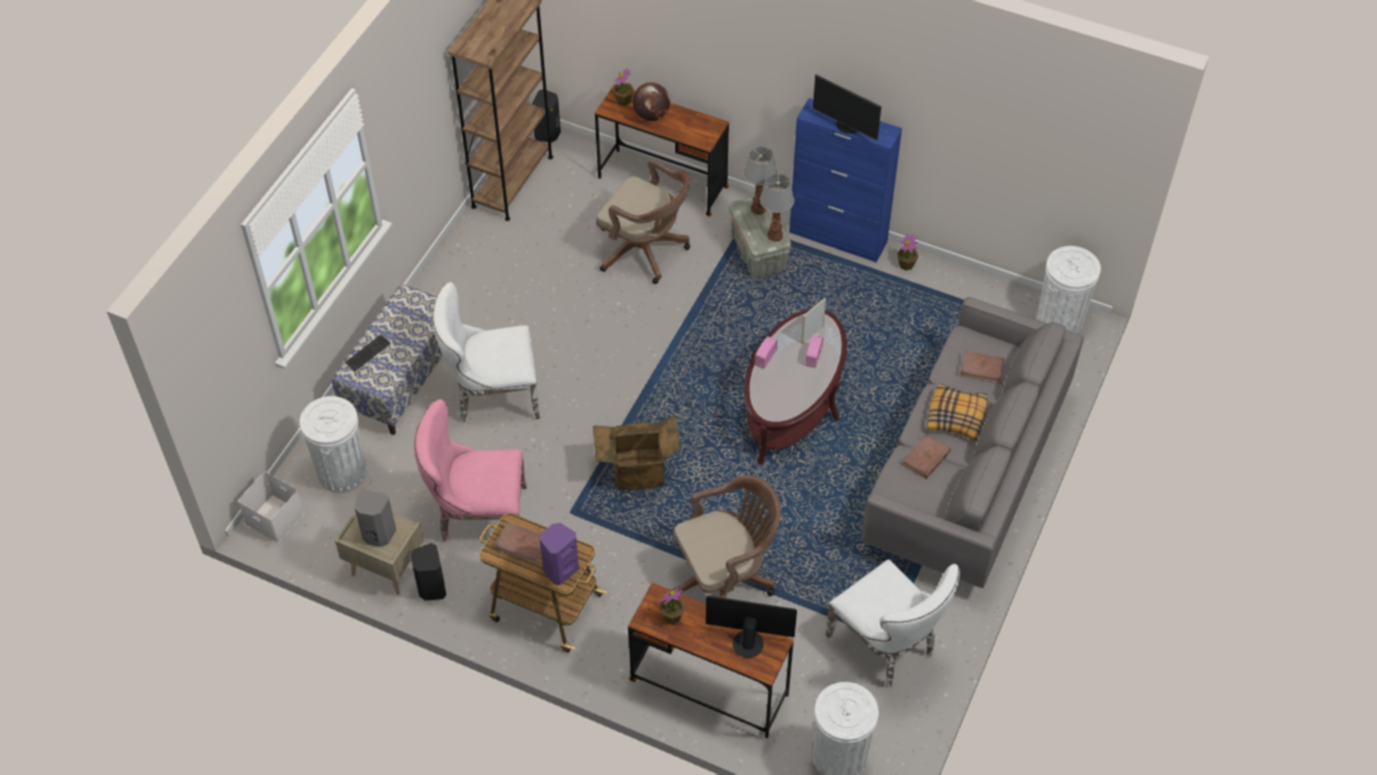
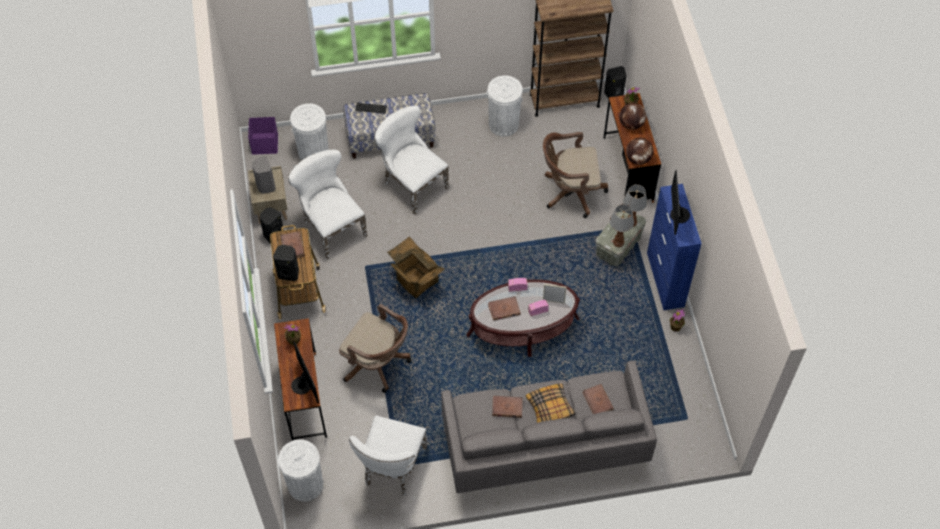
camera: 55 degrees right, 5 degrees up
(273, 519) = (264, 143): white storage box -> purple storage box
(477, 517) = (331, 227): pink chair -> white chair
(560, 569) = (289, 273): purple speaker -> black speaker
(645, 251) = (570, 192): brown office chair -> brown office chair turned 90 degrees clockwise
(705, 137) = (638, 159): none -> globe
(784, 387) = (504, 309): none -> brown book
(1059, 321) = (703, 434): white trash can -> white trash can (503, 124)

